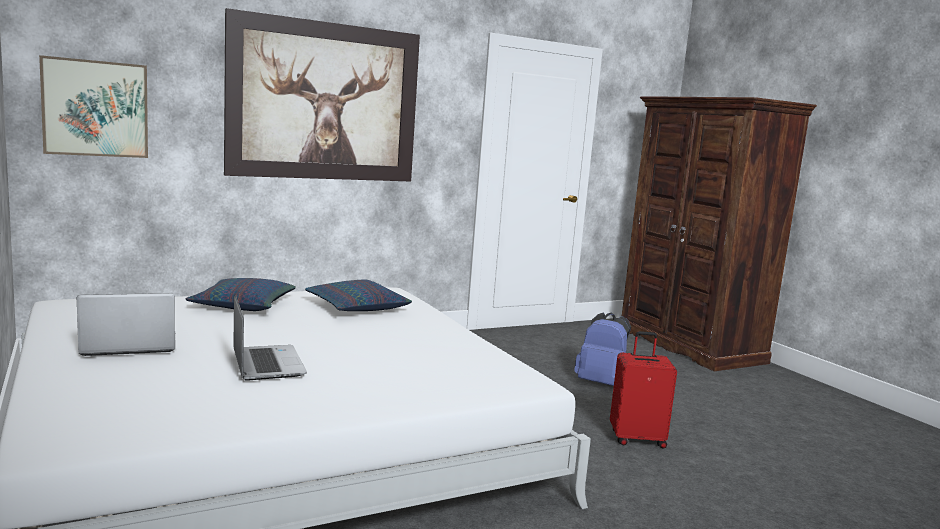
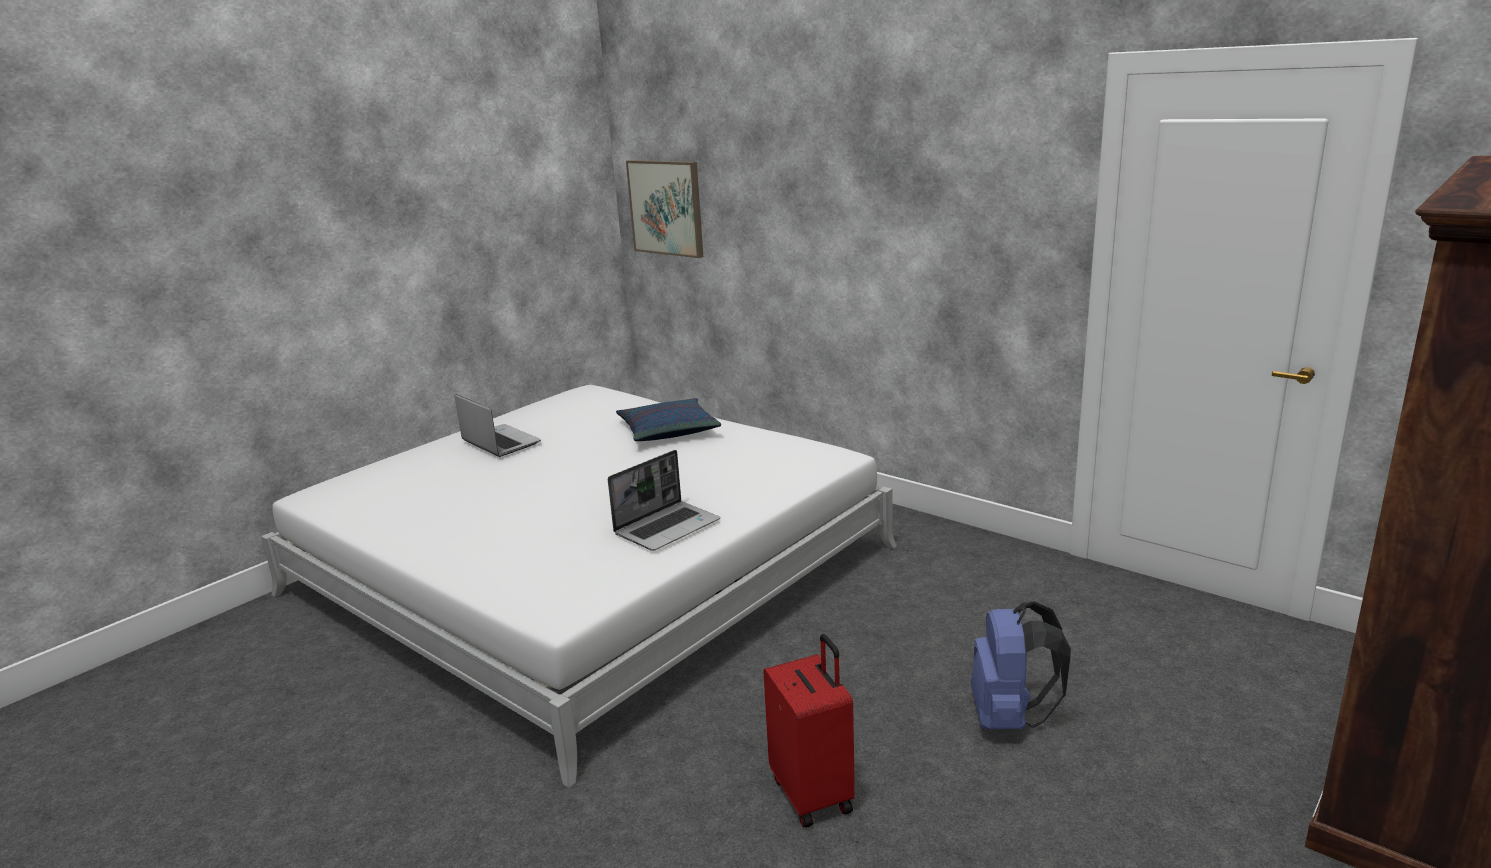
camera: 70 degrees right, 10 degrees up
(266, 364) = (500, 492): laptop -> laptop (667, 527)
(324, 102) = (857, 192): picture -> none
(356, 308) = (732, 467): blue pillow -> none

